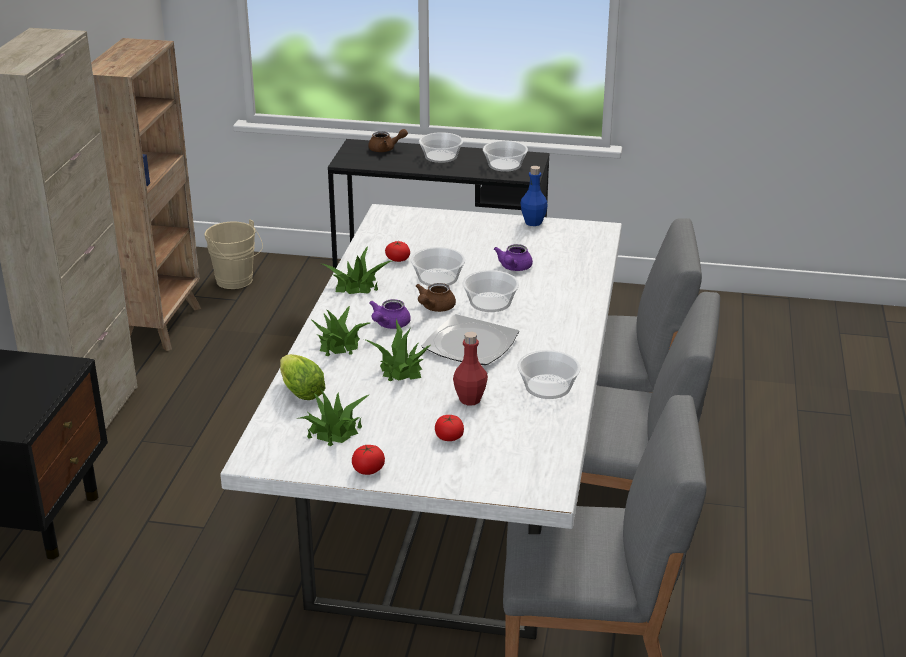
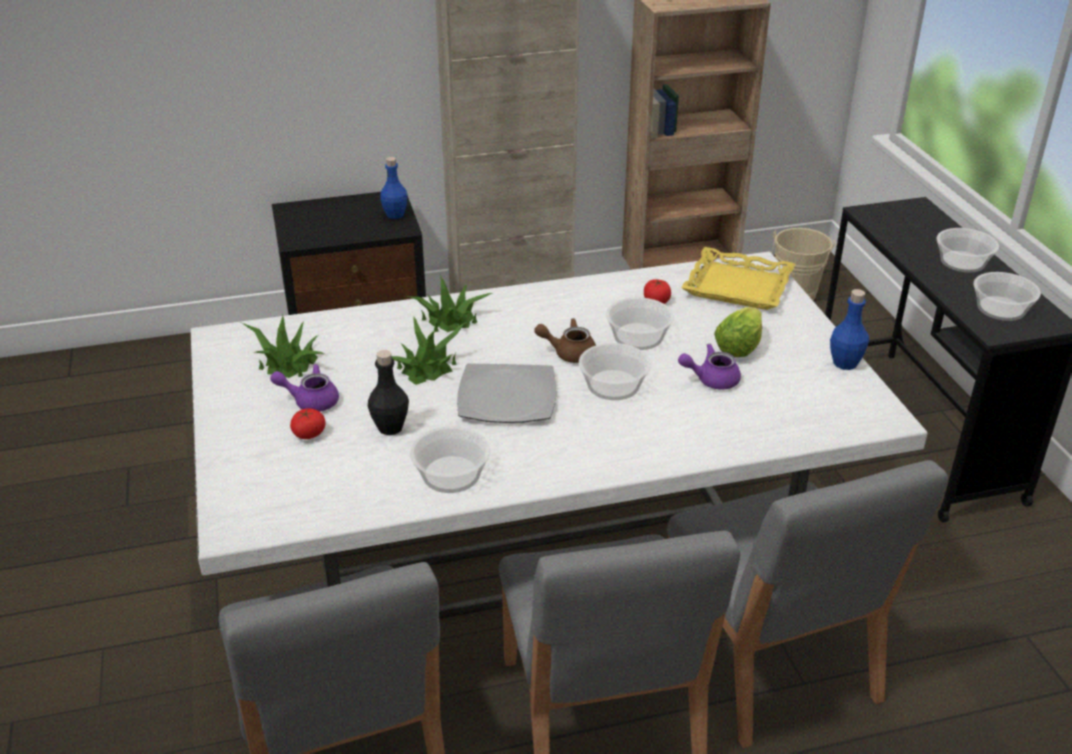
camera: 65 degrees right, 5 degrees up
(38, 364) = (395, 215): none -> blue bottle
(299, 391) = (347, 324): lettuce -> lettuce (740, 346)
(356, 285) = (576, 294): potted plant -> none
(368, 470) = (225, 402): tomato -> none
(386, 149) = (932, 225): brown teapot -> none
(389, 325) = (509, 336): purple teapot -> purple teapot (310, 401)
(408, 227) = (737, 287): none -> yellow tray
(470, 399) = (390, 427): red bottle -> black bottle

